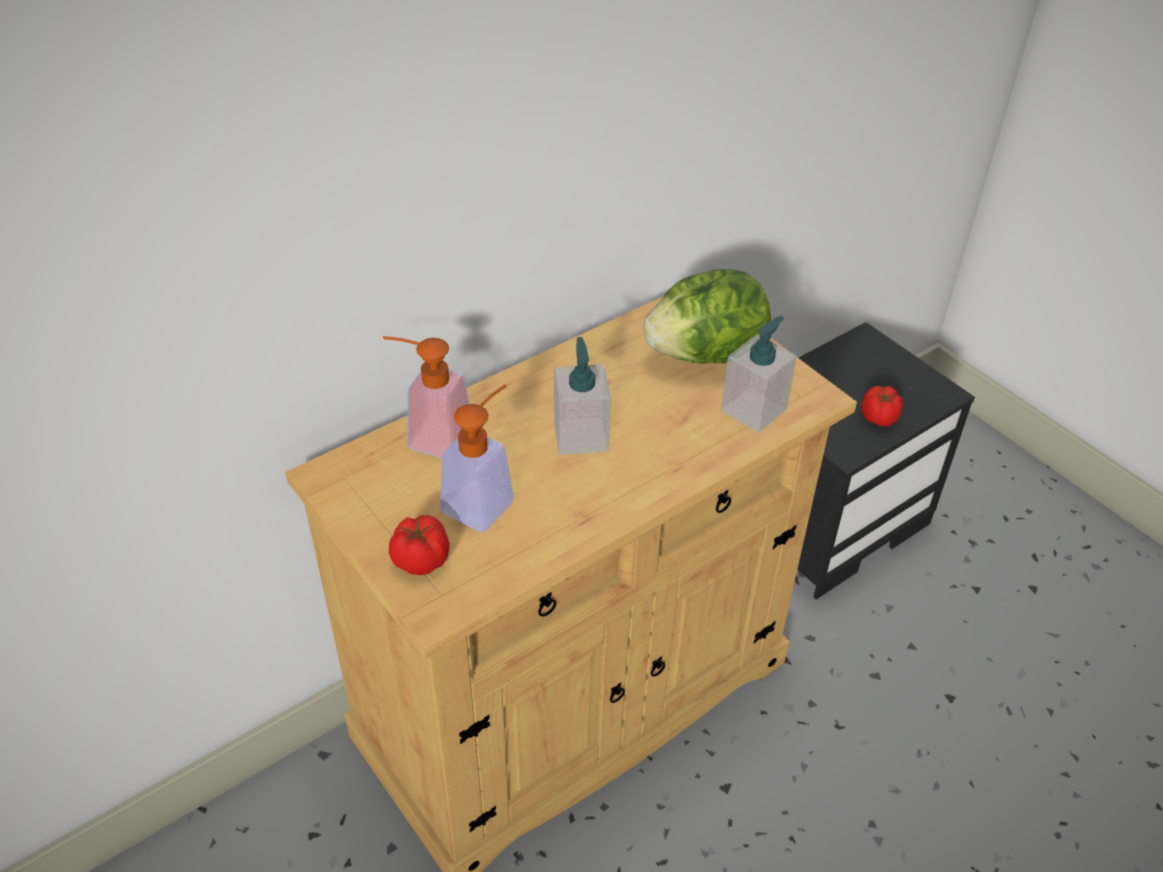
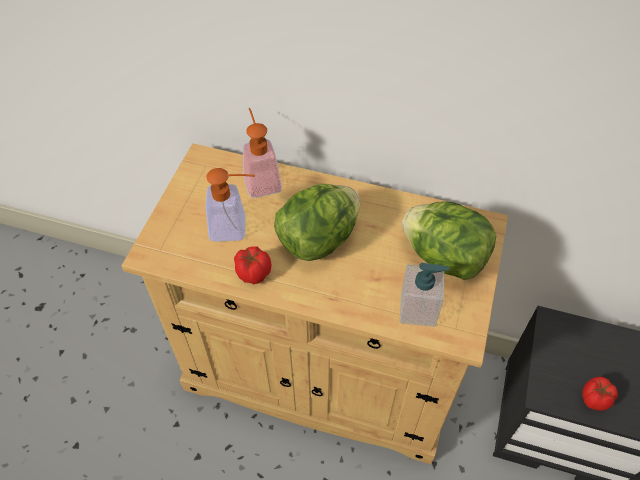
camera: 55 degrees right, 10 degrees up
(420, 560) = (174, 228): tomato -> tomato (253, 272)
(580, 436) = (318, 239): soap dispenser -> lettuce

